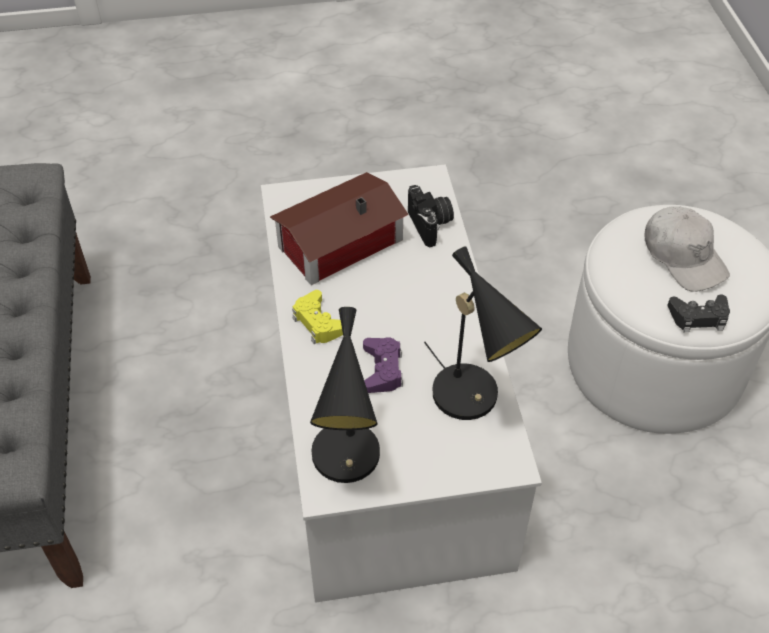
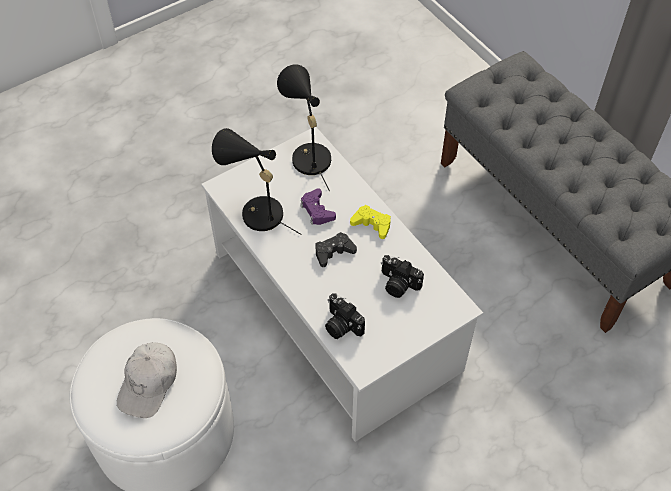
camera: 155 degrees right, 5 degrees up
(336, 242) = (397, 284): toy house -> camera
(683, 257) = (149, 383): white cap -> white cap turned 105 degrees counterclockwise
(698, 317) = (130, 334): black game controller -> black game controller (333, 252)

